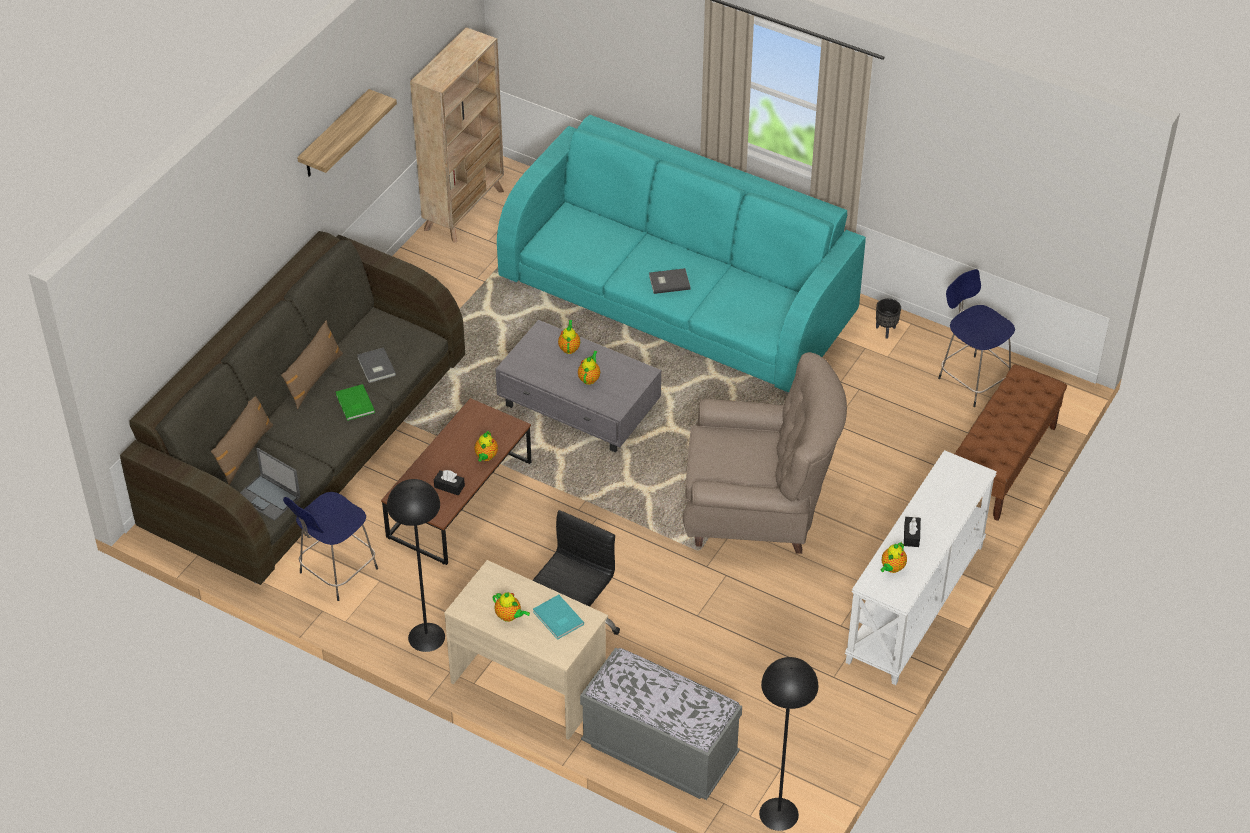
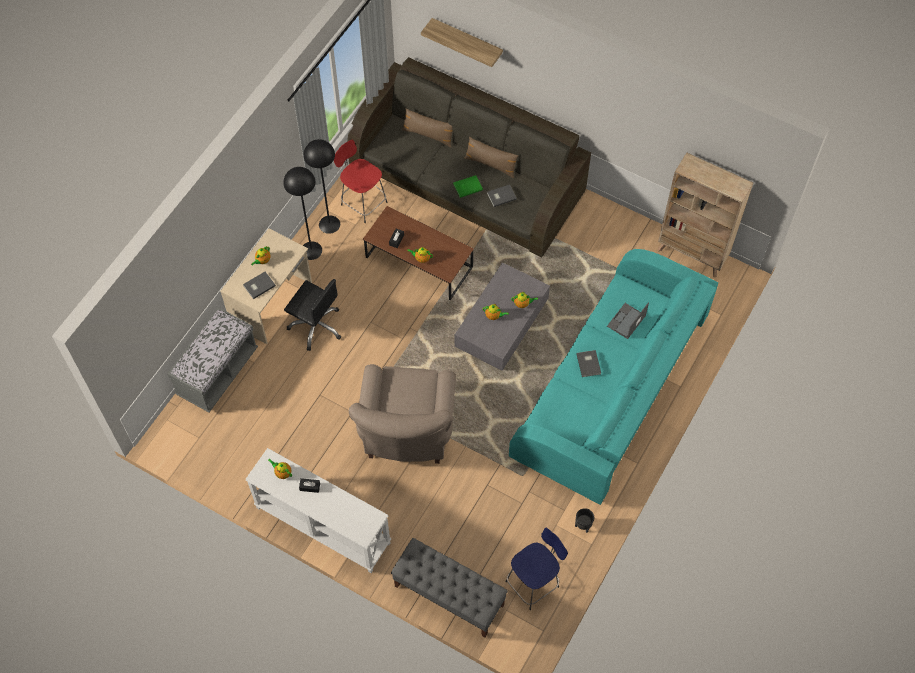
camera: 90 degrees right, 15 degrees up
(269, 497) = (390, 150): laptop -> laptop (626, 321)
(335, 135) = (613, 109): shelf -> shelf (467, 41)
(336, 572) = (363, 202): blue stool -> red stool
(557, 619) = (258, 285): turquoise book -> grey book
(778, 813) = (166, 435): black floor lamp -> black floor lamp (329, 224)
(1002, 464) = (448, 595): brown bench -> grey bench

